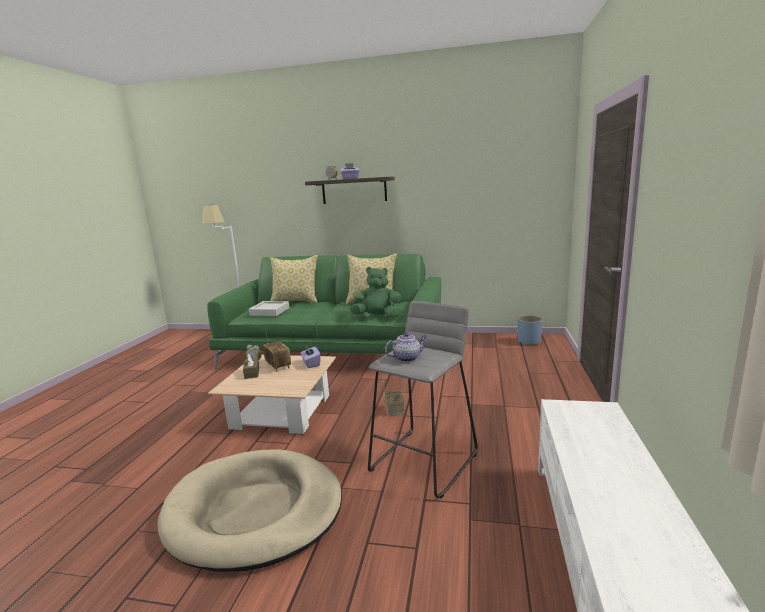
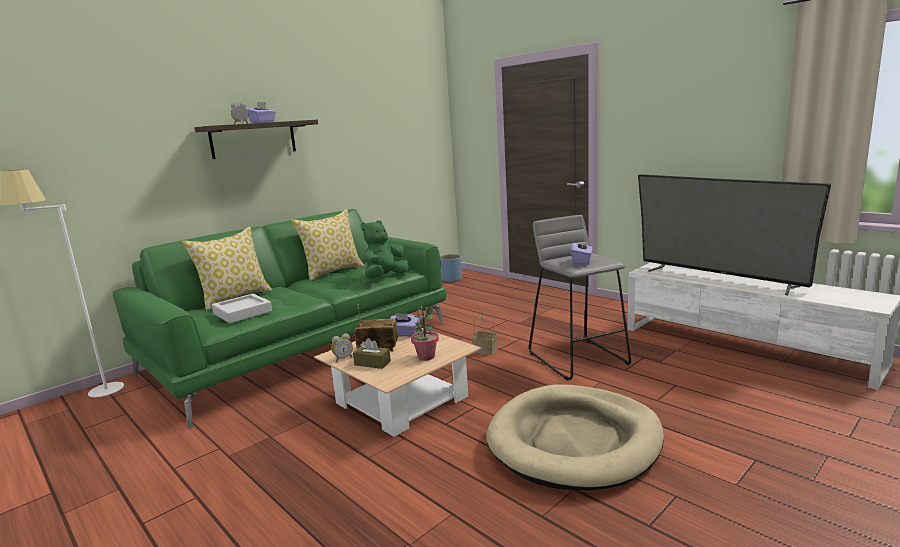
camera: 55 degrees left, 0 degrees up
(272, 385) = (426, 357): none -> potted plant
(407, 358) = (581, 262): teapot -> purple tissue box
(604, 464) = (718, 278): none -> television

